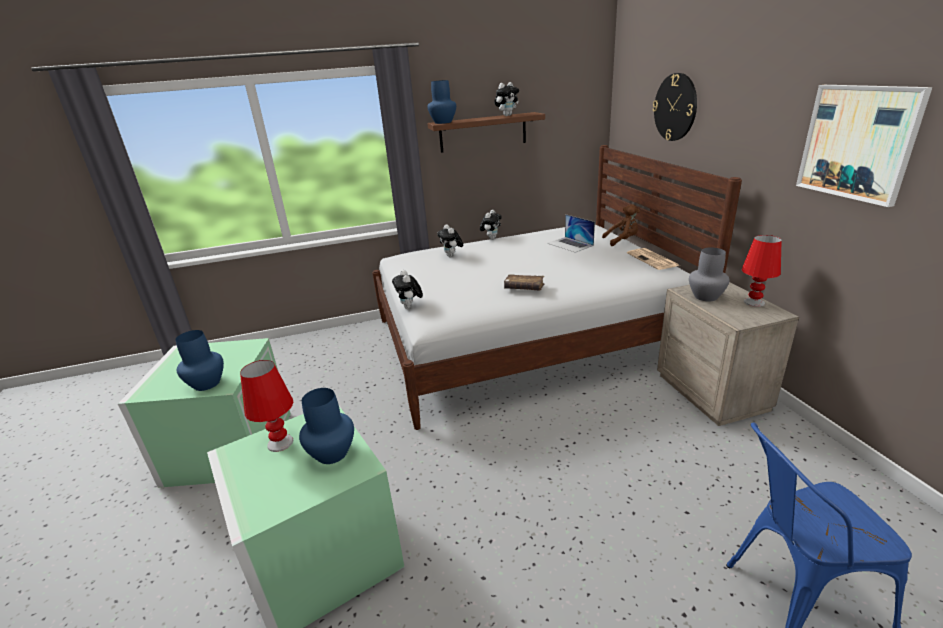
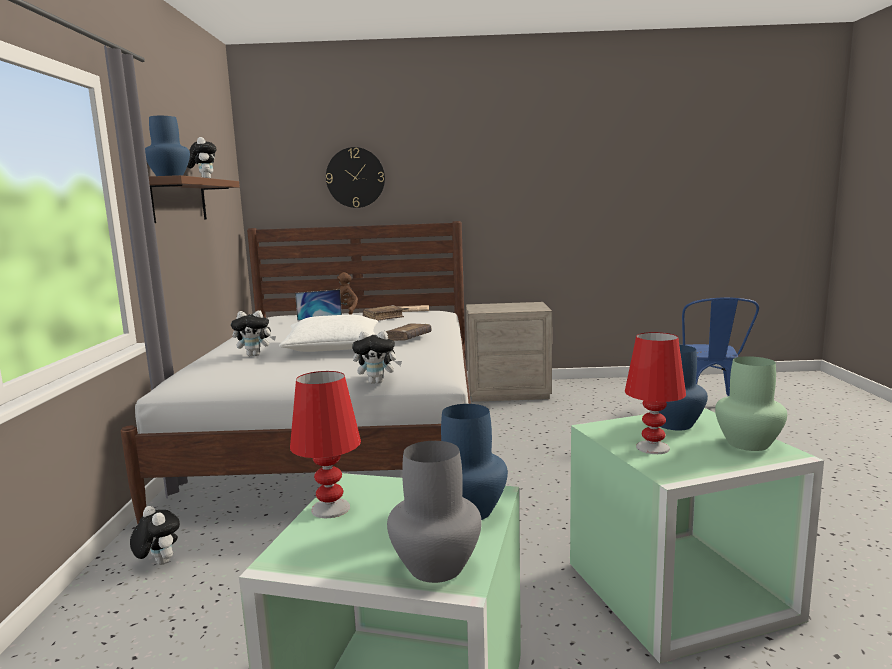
camera: 75 degrees left, 15 degrees down
(278, 498) = (749, 444): none -> green vase
(483, 270) = (333, 346): none -> white pillow
(491, 238) = (225, 342): plush toy -> plush toy (158, 563)
(601, 260) = (383, 318): none -> brown book
(706, 296) = (493, 309): grey vase -> grey vase (435, 566)
(754, 302) = (514, 304): red table lamp -> red table lamp (330, 508)
(857, 142) = (537, 181): picture -> none

